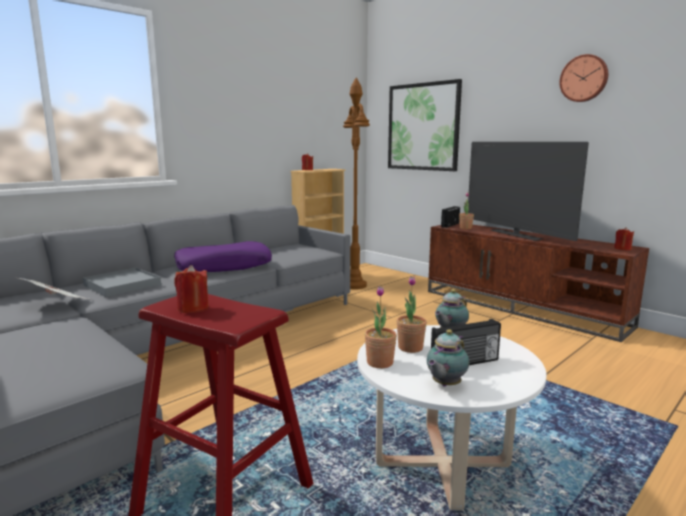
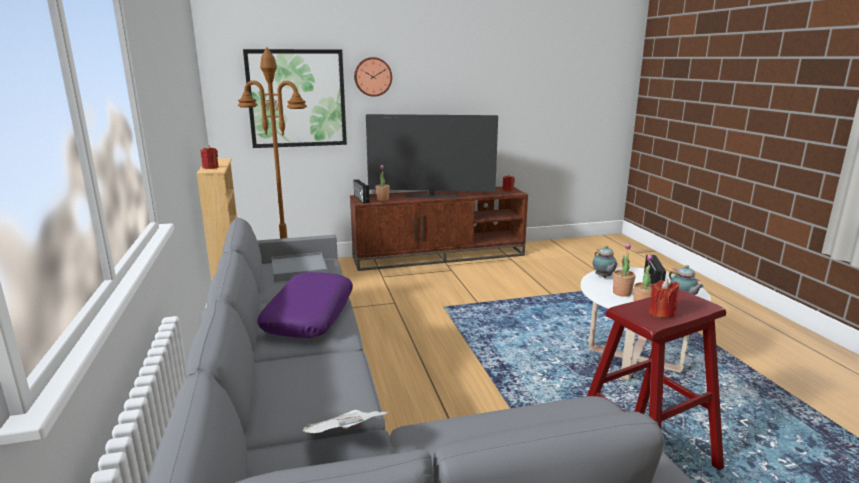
camera: 60 degrees left, 5 degrees up
(122, 285) = (309, 385): grey tray -> grey tray (298, 270)
(584, 78) = (458, 60): wall clock -> wall clock (372, 77)

